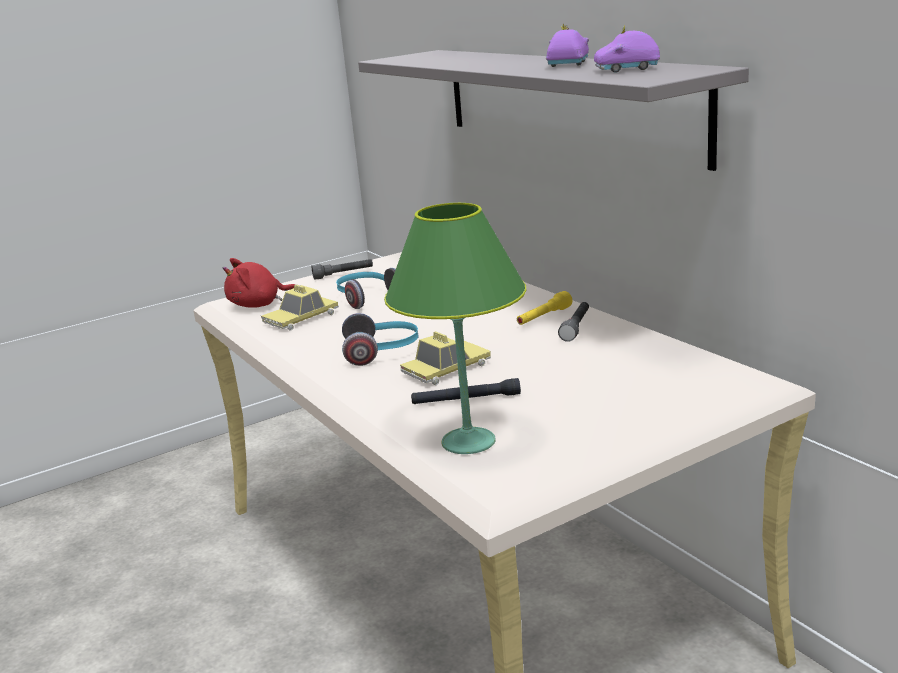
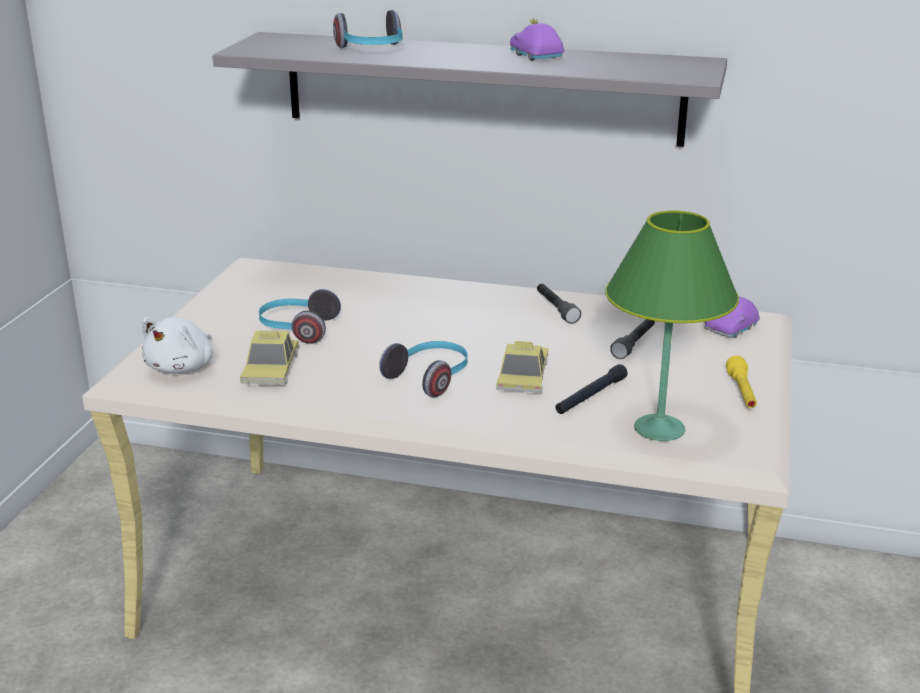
camera: 45 degrees left, 5 degrees up
(259, 305) = (182, 367): red plush toy -> white plush toy
(343, 274) = (213, 310): grey flashlight -> grey flashlight (634, 344)
(463, 60) = (372, 50): none -> headphones
(543, 318) = (512, 307): yellow flashlight -> yellow flashlight (742, 392)
(627, 69) = (627, 63): purple toy car -> purple toy car (731, 329)

